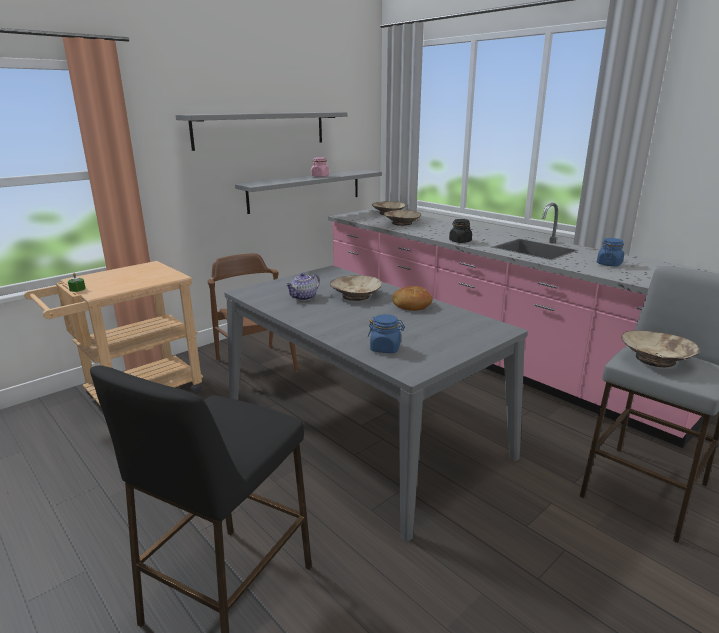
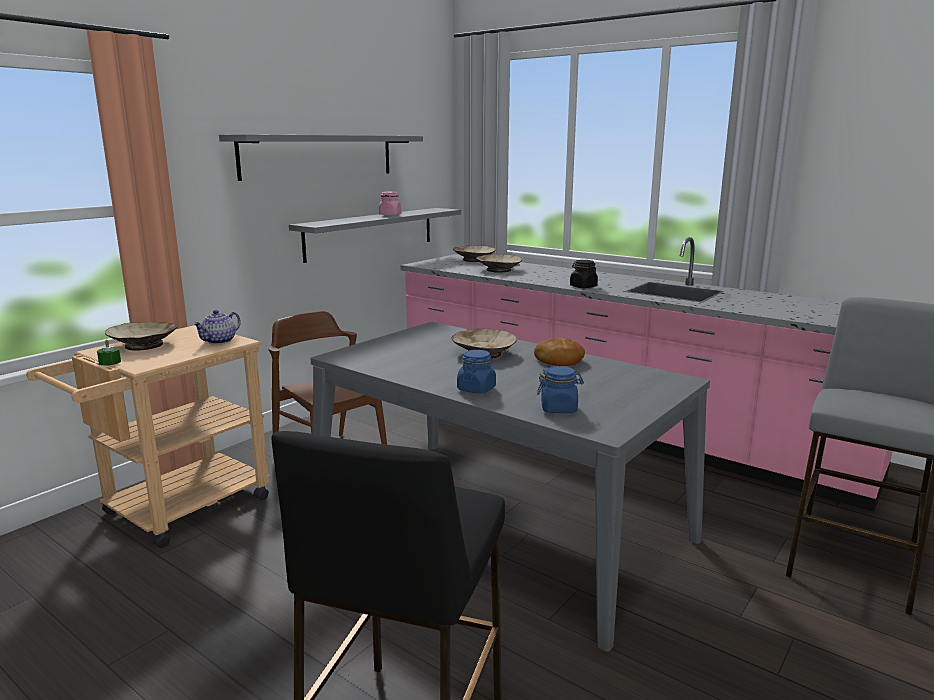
camera: 10 degrees left, 5 degrees down
(304, 298) = (420, 359): teapot -> teapot (219, 341)
(609, 264) = (767, 304): blue jar -> blue jar (476, 389)
(656, 359) = (865, 400): beige bowl -> beige bowl (144, 345)

